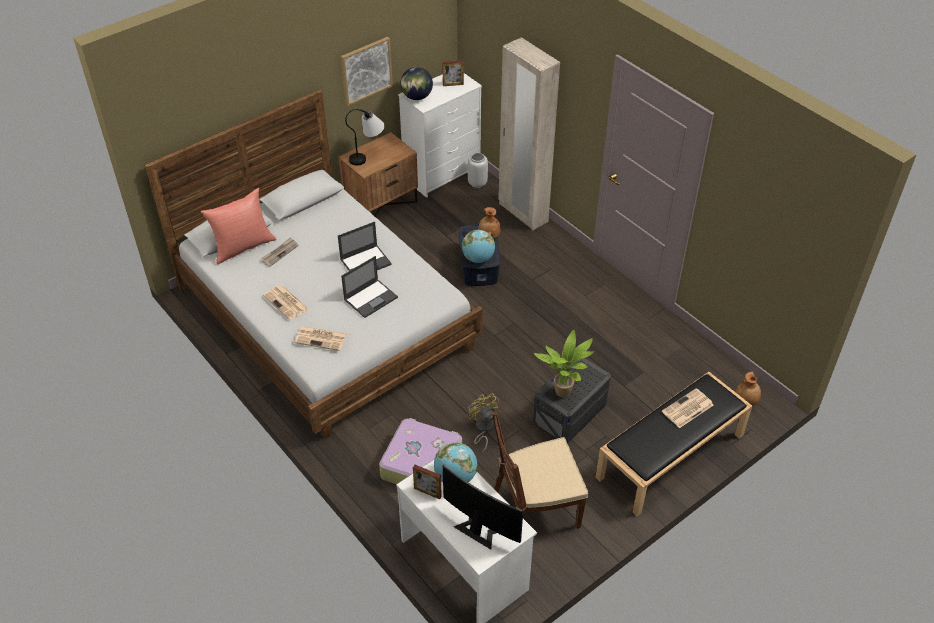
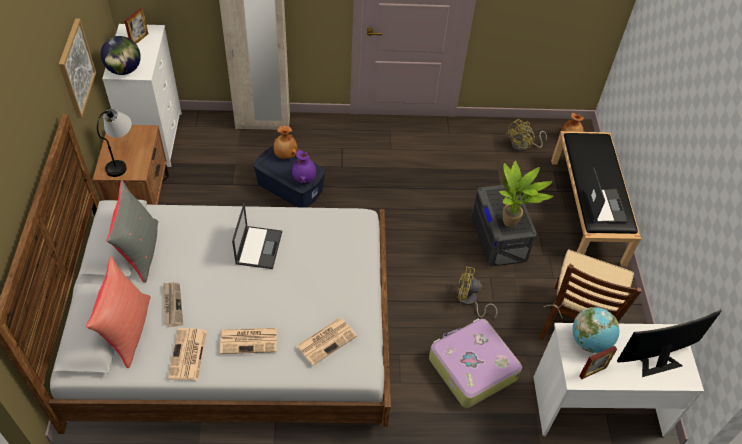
camera: 55 degrees left, 5 degrees up
(306, 213) = (140, 251): none -> grey pillow
(371, 298) = (310, 272): laptop -> laptop (604, 206)
(477, 183) = (195, 125): grey vase -> none
(478, 258) = (304, 178): globe -> purple vase
(687, 409) = (591, 165): newspaper -> newspaper (188, 355)
(694, 374) = (523, 146): none -> yellow fan

